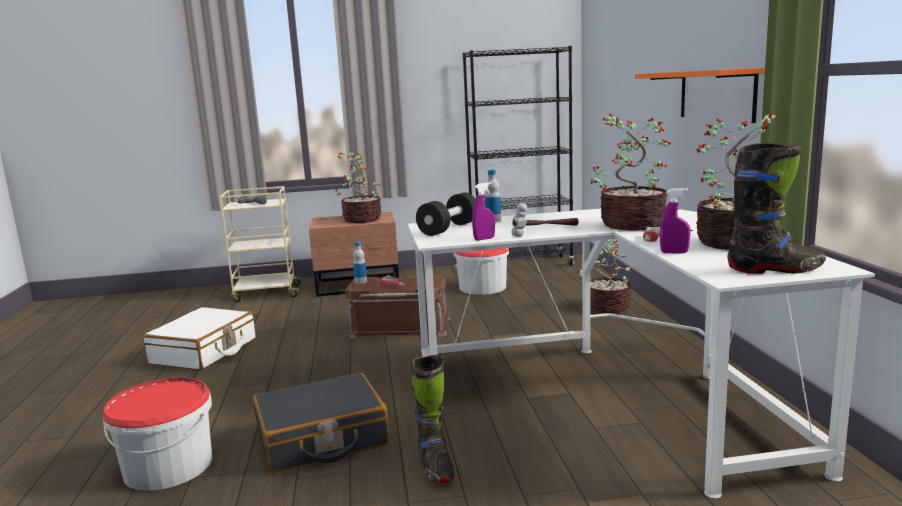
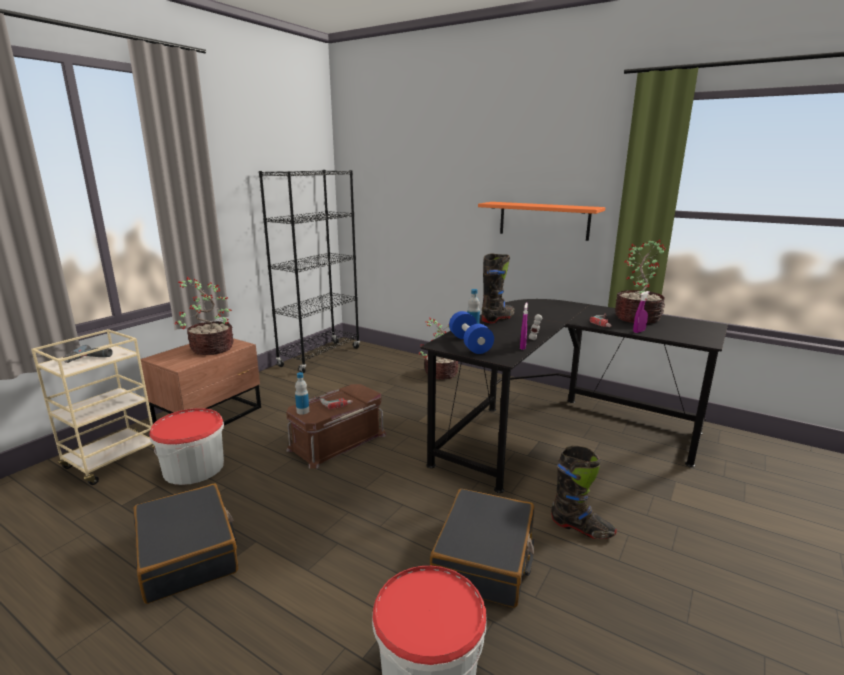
camera: 50 degrees left, 5 degrees up
(204, 351) = (188, 553): white suitcase -> black suitcase
(449, 229) = (470, 344): black dumbbell -> blue dumbbell
(483, 287) = (329, 384): bucket -> bucket (194, 467)
(611, 393) = (556, 431): white desk -> black desk
(630, 225) = (556, 316): potted plant -> none
(775, 270) = (701, 331): black boot -> black boot (498, 319)

